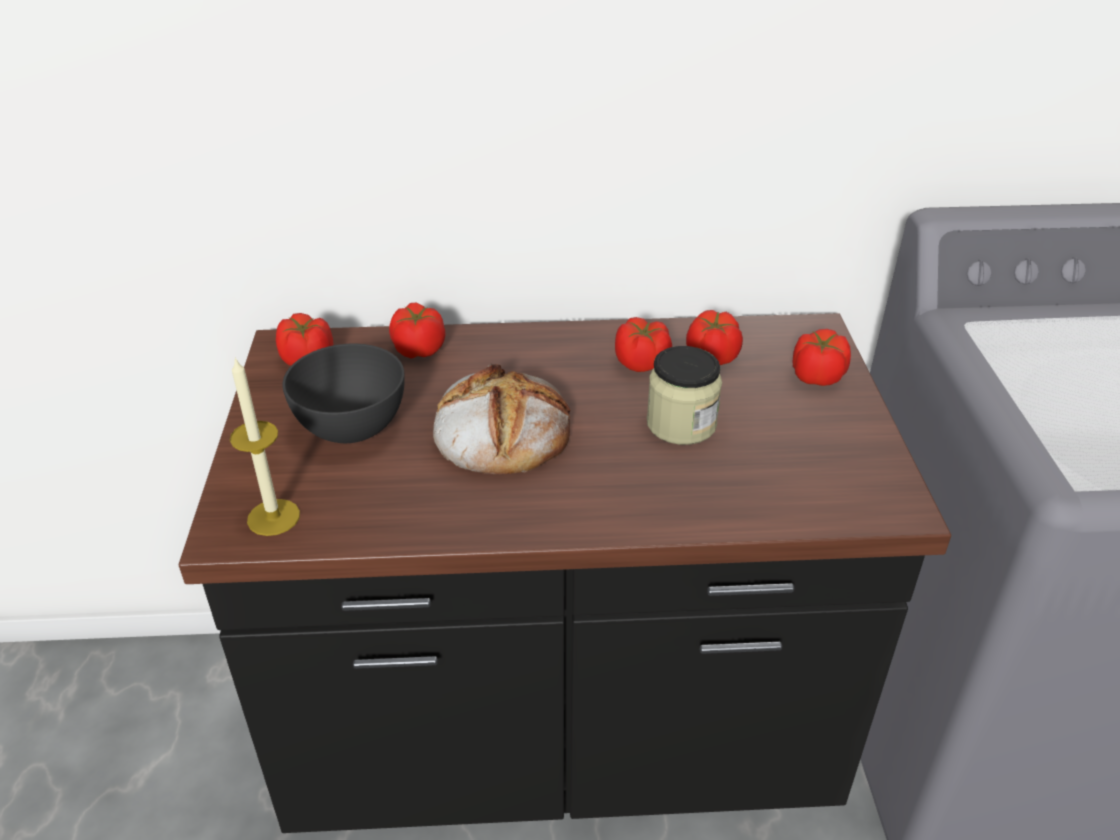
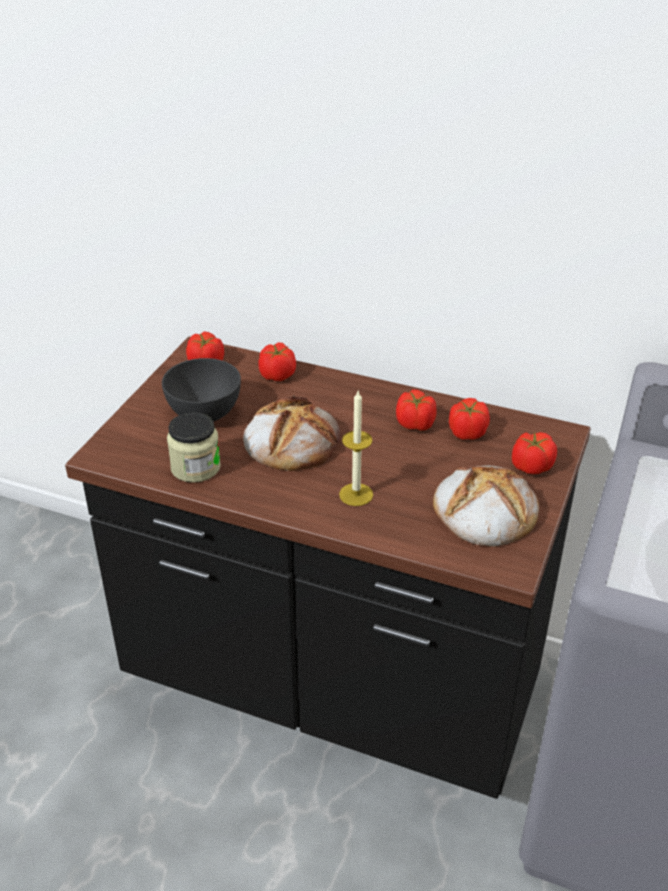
camera: 25 degrees right, 0 degrees up
(273, 517) = (128, 453): candle -> candle (356, 494)
(681, 424) = (409, 470): jar -> jar (195, 467)
(810, 448) = (484, 511): none -> bread

